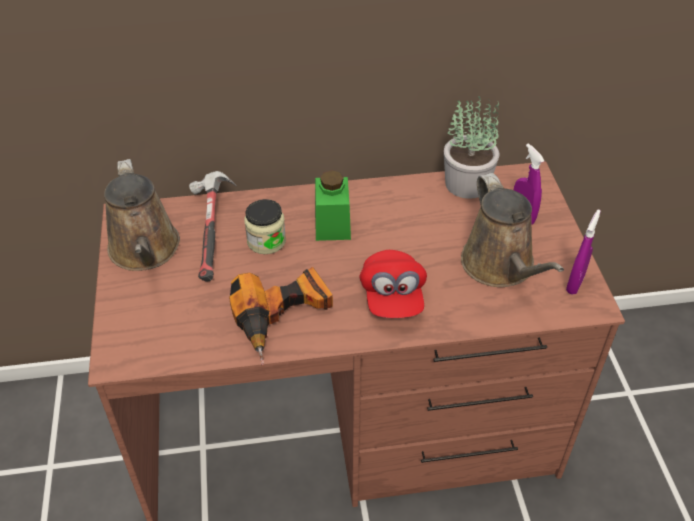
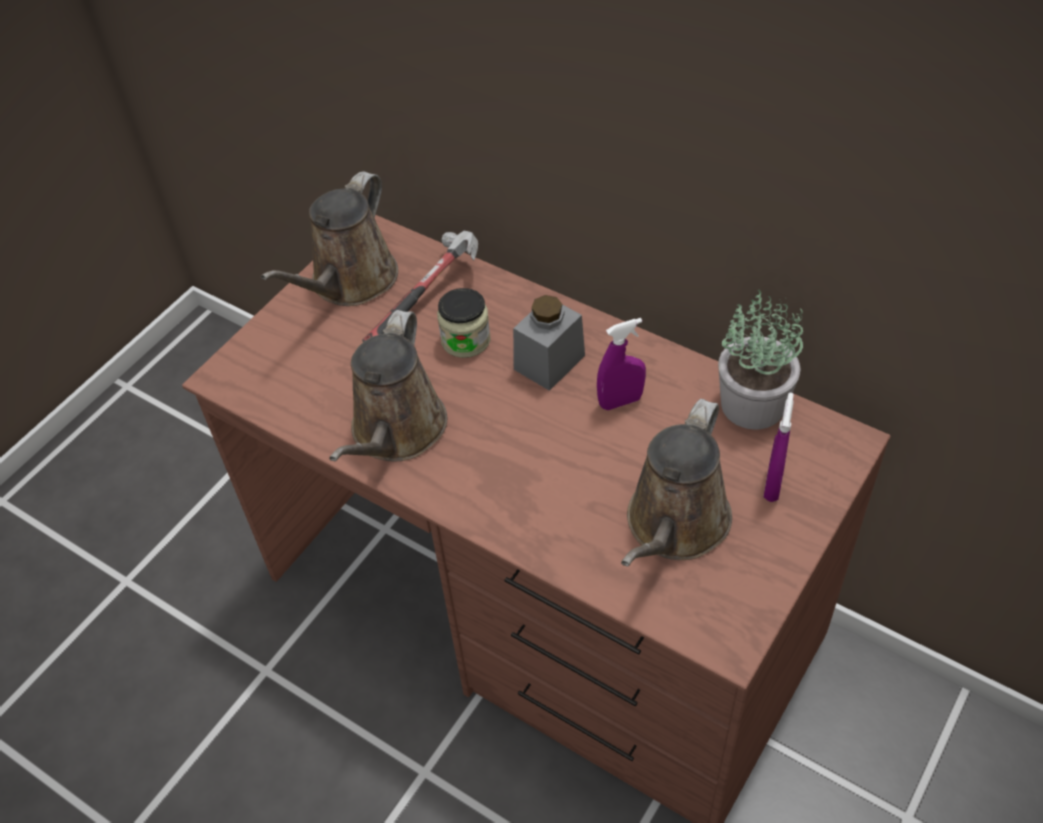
camera: 45 degrees right, 5 degrees up
(284, 318) = (396, 432): power drill -> brown watering can
(332, 224) = (549, 362): green jar -> grey jar
(392, 297) = (520, 481): red cap -> none
(575, 284) = (737, 604): purple spray bottle -> purple spray bottle (620, 401)

